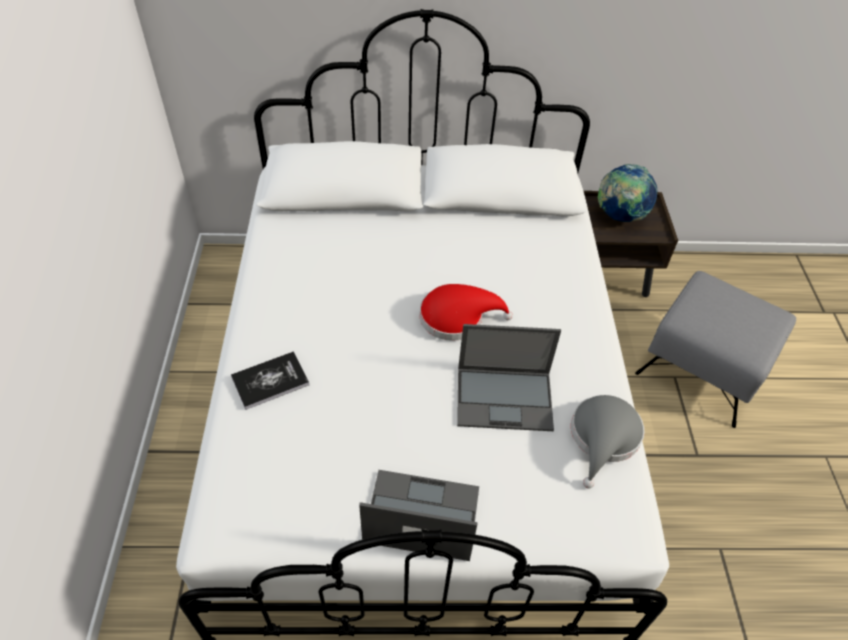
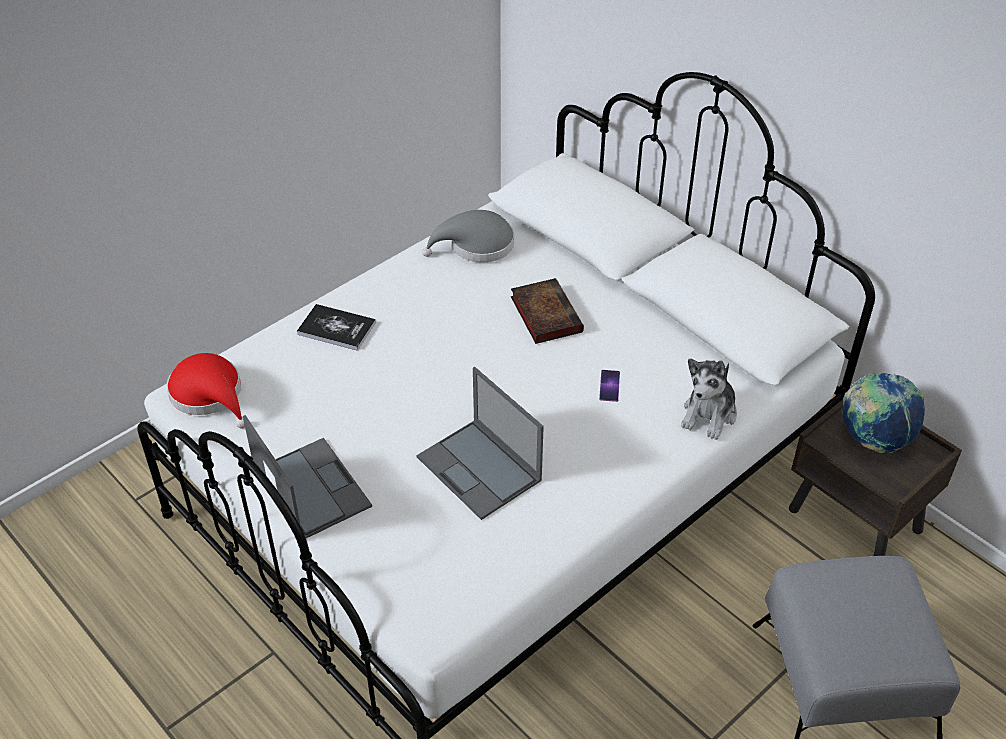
camera: 50 degrees right, 5 degrees down
(398, 263) = (544, 313): none -> book
(457, 317) = (530, 386): red hat -> red hat (210, 395)
(499, 280) = (609, 386): none -> phone
(571, 256) = (709, 414): none -> plush toy
(603, 438) = (513, 558): grey hat -> grey hat (476, 246)

